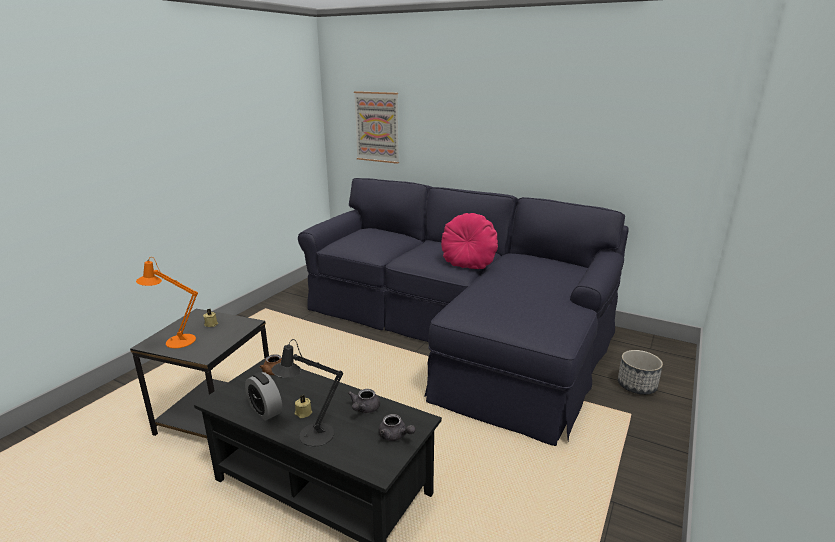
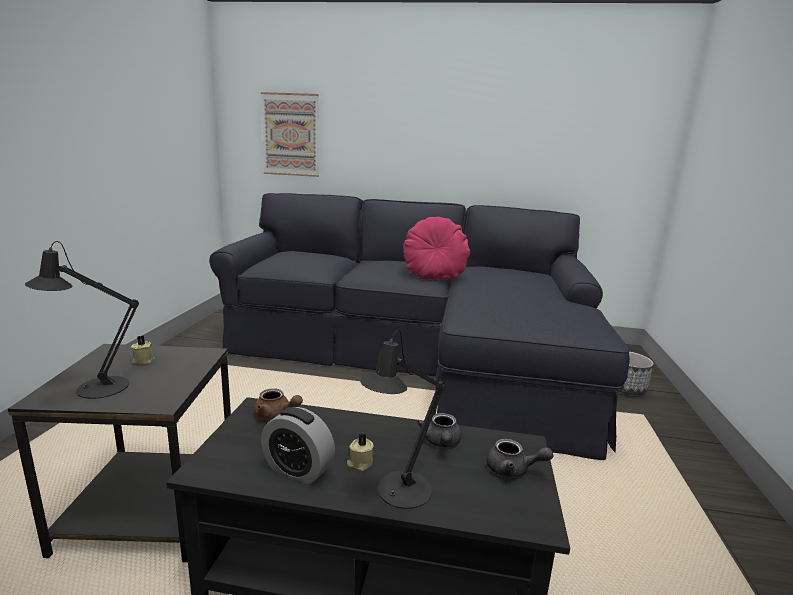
camera: 20 degrees left, 5 degrees down
(176, 341) = (94, 388): orange table lamp -> black table lamp

